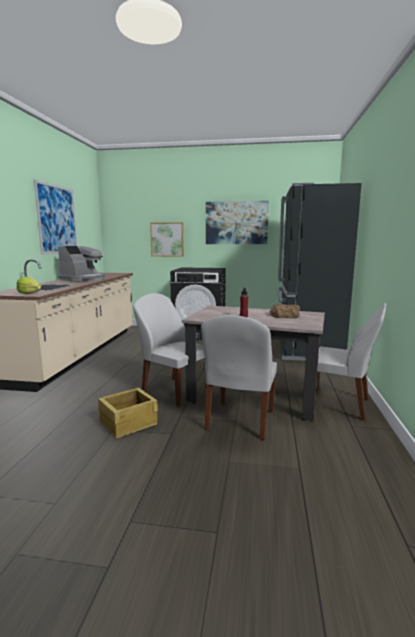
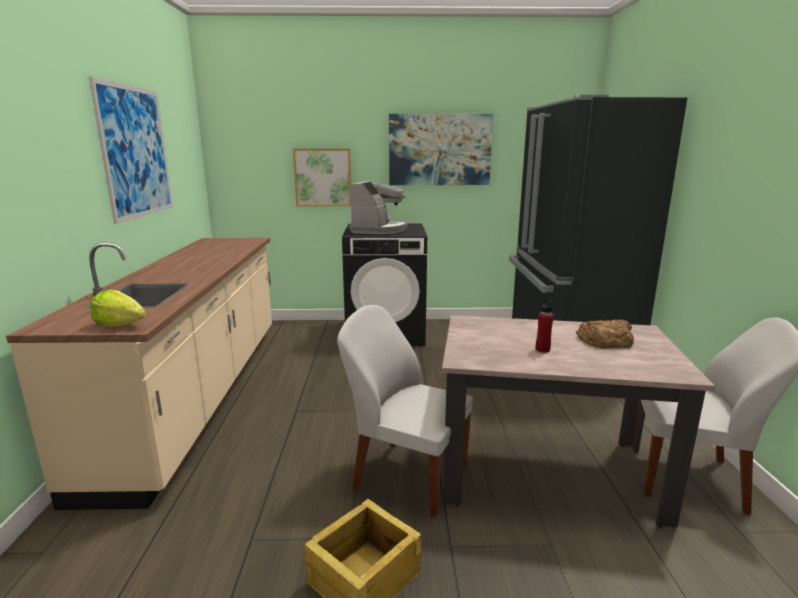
camera: 10 degrees left, 5 degrees up
(83, 279) = (196, 263): coffee machine -> coffee machine (379, 230)
(239, 421) = (559, 545): white chair -> none

